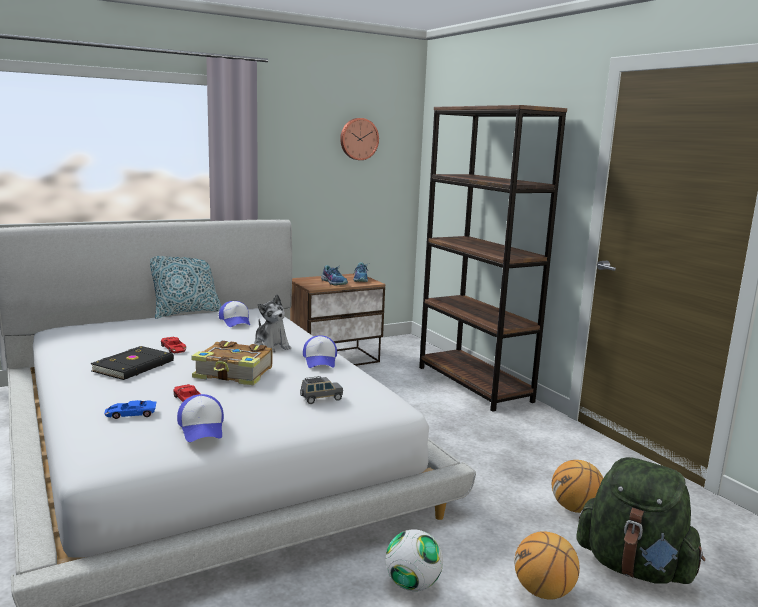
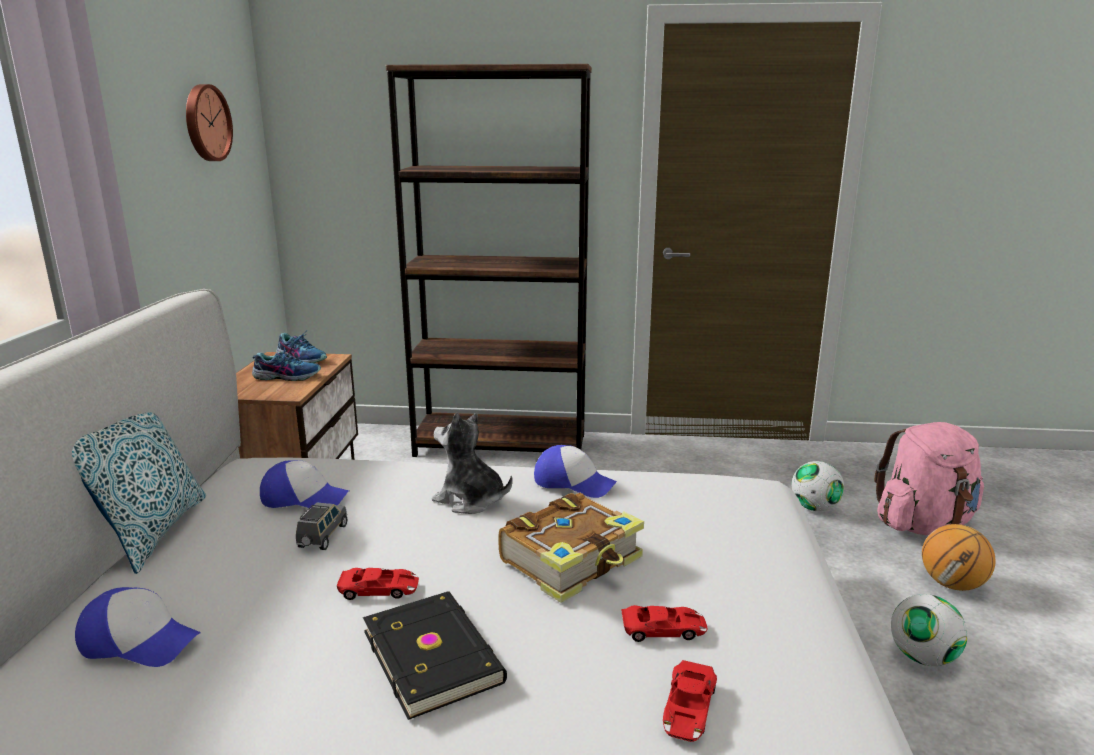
camera: 55 degrees left, 5 degrees up
(130, 414) = (688, 708): blue toy car -> red toy car
(202, 428) = (788, 643): cap -> cap (140, 640)
(271, 346) = (470, 500): plush toy -> plush toy turned 150 degrees counterclockwise
(321, 399) = (723, 521): grey toy car -> grey toy car (323, 537)
(575, 508) = (814, 508): basketball -> football
(634, 567) = (923, 524): green backpack -> pink backpack

